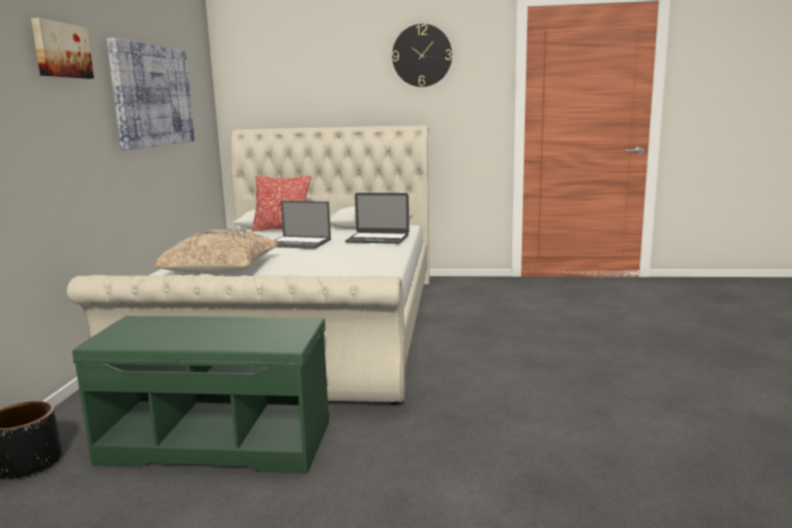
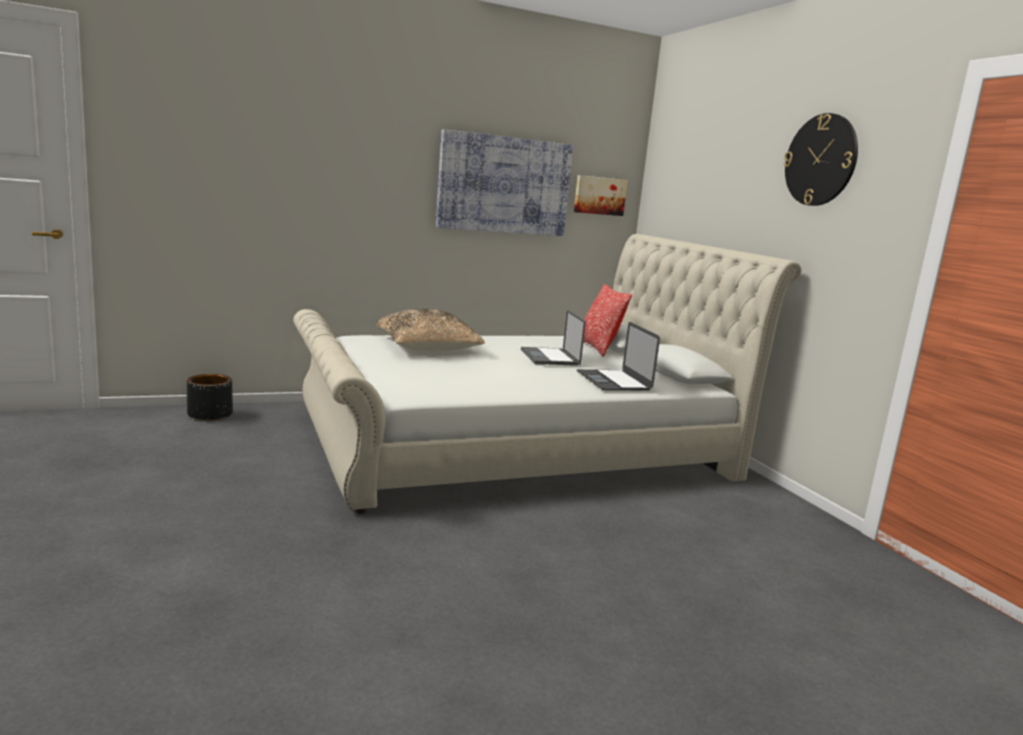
camera: 60 degrees right, 0 degrees up
(61, 50) = (375, 138): picture -> picture (599, 195)
(219, 442) = (256, 458): green bench -> none

